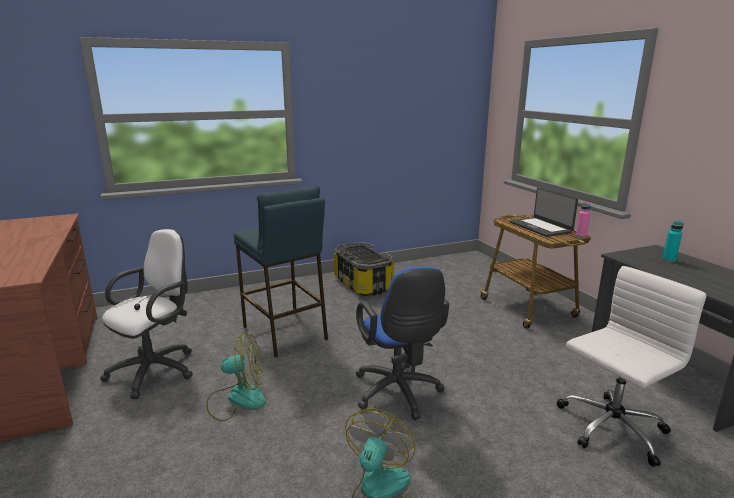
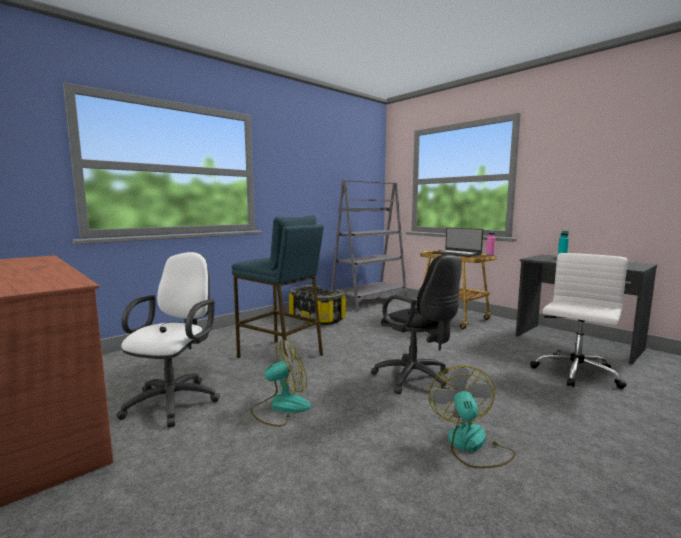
camera: 20 degrees left, 10 degrees down
(398, 394) = (416, 380): blue office chair -> black office chair
(446, 264) = (369, 301): none -> grey bookcase

